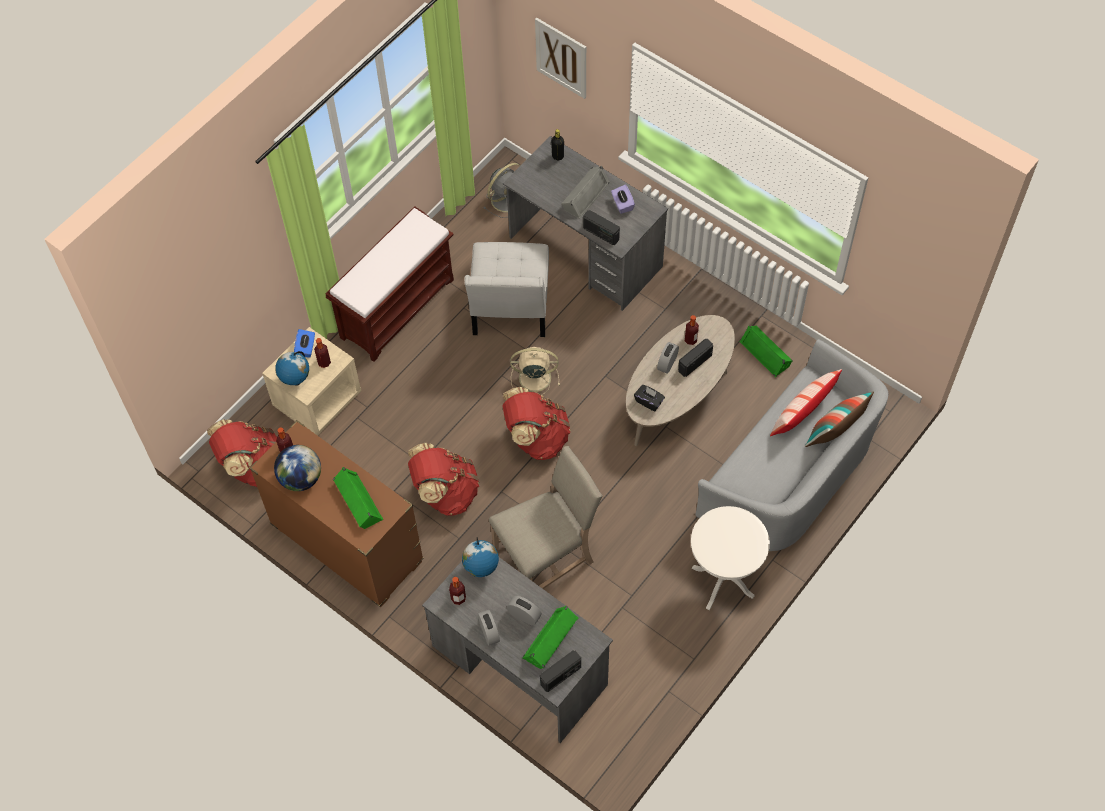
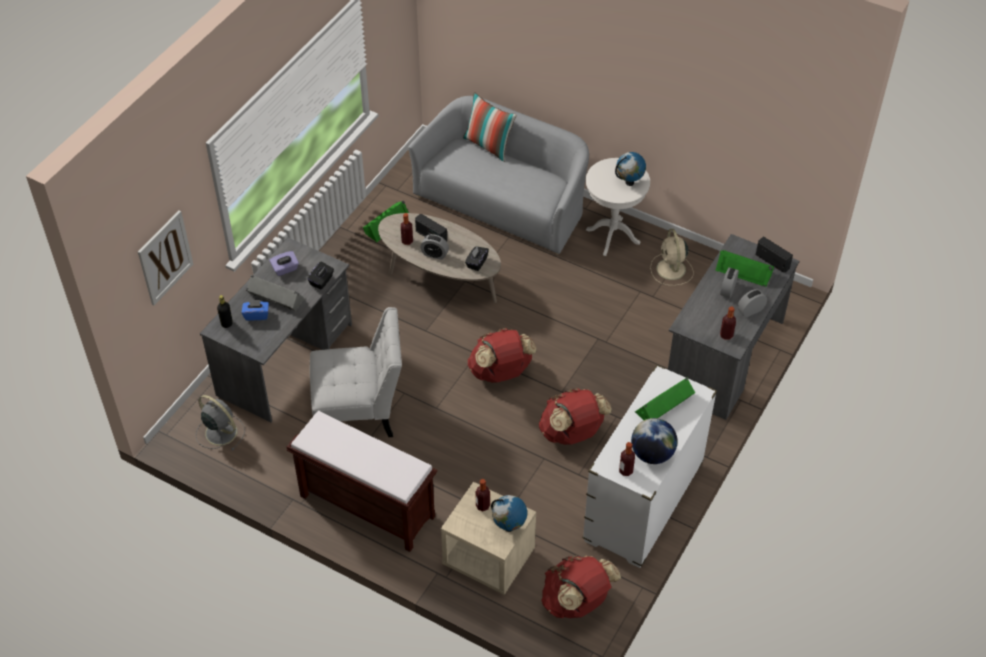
camera: 100 degrees left, 10 degrees down
(306, 348) = (468, 525): blue tissue box -> blue tissue box (256, 315)
(347, 544) = (643, 503): brown dresser -> white dresser
(481, 569) = (694, 323): globe -> globe (629, 182)
(533, 378) = (435, 383): beige fan -> beige fan (671, 270)
(547, 555) = (617, 351): beige chair -> none
(601, 234) = (321, 281): radio -> black tissue box
(802, 412) = (471, 165): pillow -> none

